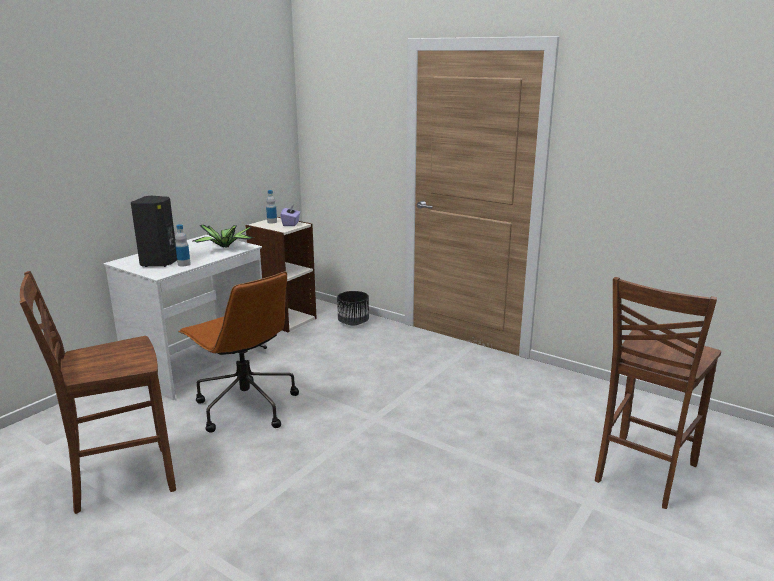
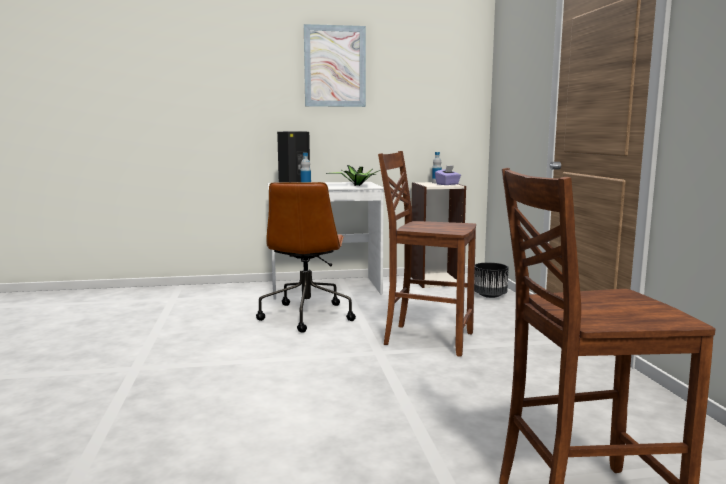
camera: 45 degrees right, 10 degrees down
(120, 480) = (172, 323): brown chair -> brown chair (426, 339)
(157, 106) = (335, 66): none -> picture

